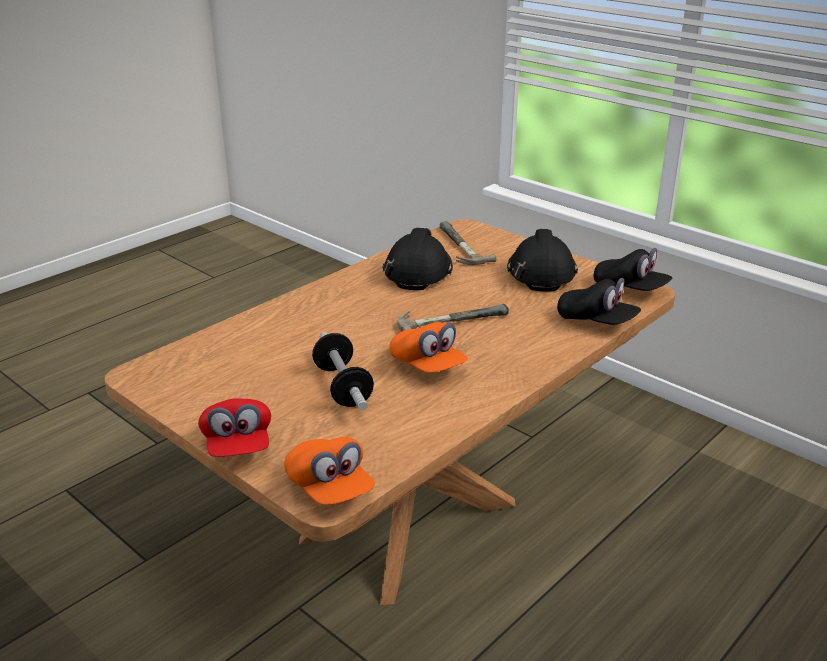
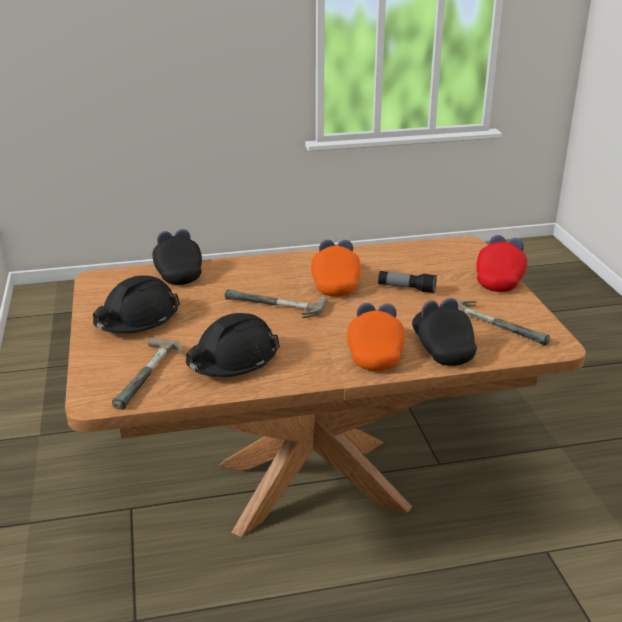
camera: 145 degrees left, 0 degrees up
(209, 378) = (499, 324): none -> hammer
(329, 488) = (460, 247): orange cap -> orange cap (374, 352)
(343, 387) = (406, 288): dumbbell -> flashlight
(630, 288) = (104, 284): black cap -> black cap (442, 348)

